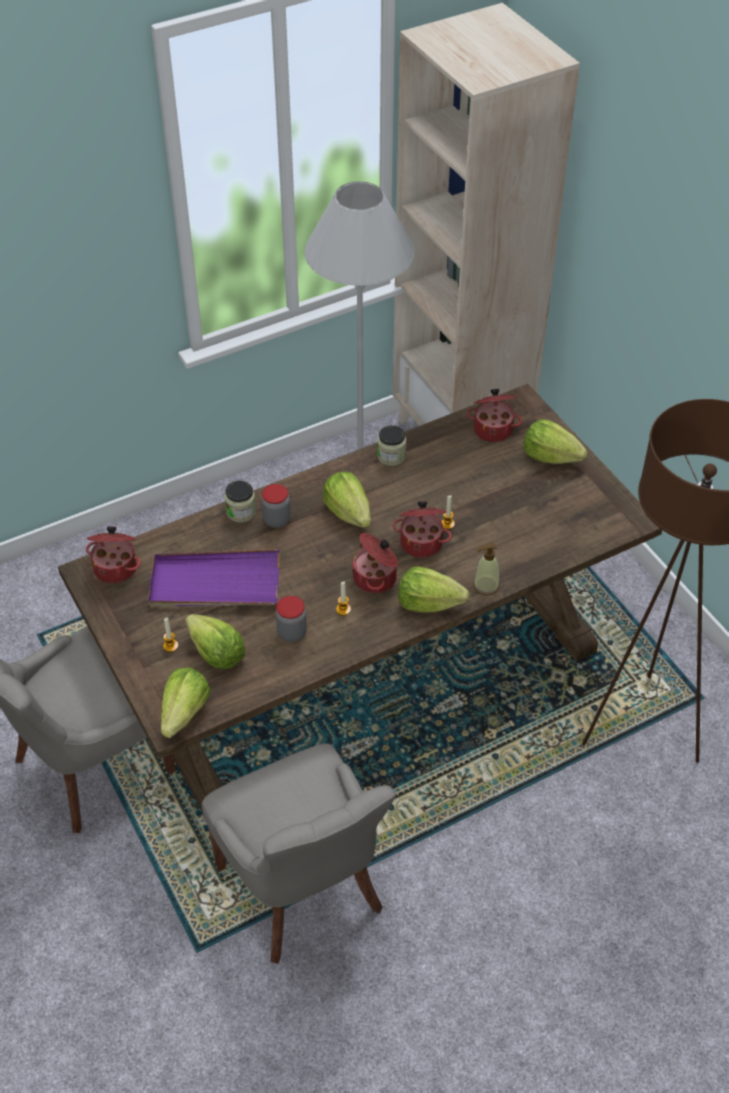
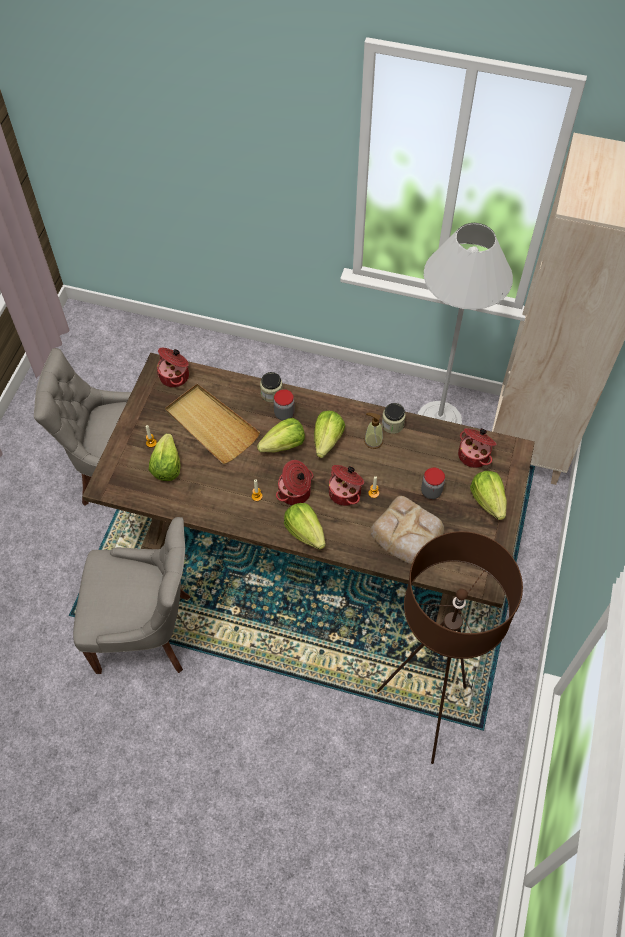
camera: 45 degrees right, 10 degrees up
(185, 713) = (116, 486): lettuce -> lettuce (284, 445)
(215, 583) = (211, 425): purple tray -> beige tray
(292, 633) = (216, 487): jar -> jar (431, 491)
(303, 890) = (147, 631): grey chair -> grey chair turned 105 degrees counterclockwise
(485, 586) = (349, 549): soap dispenser -> soap dispenser (373, 441)
(518, 533) = (407, 533): none -> bread

